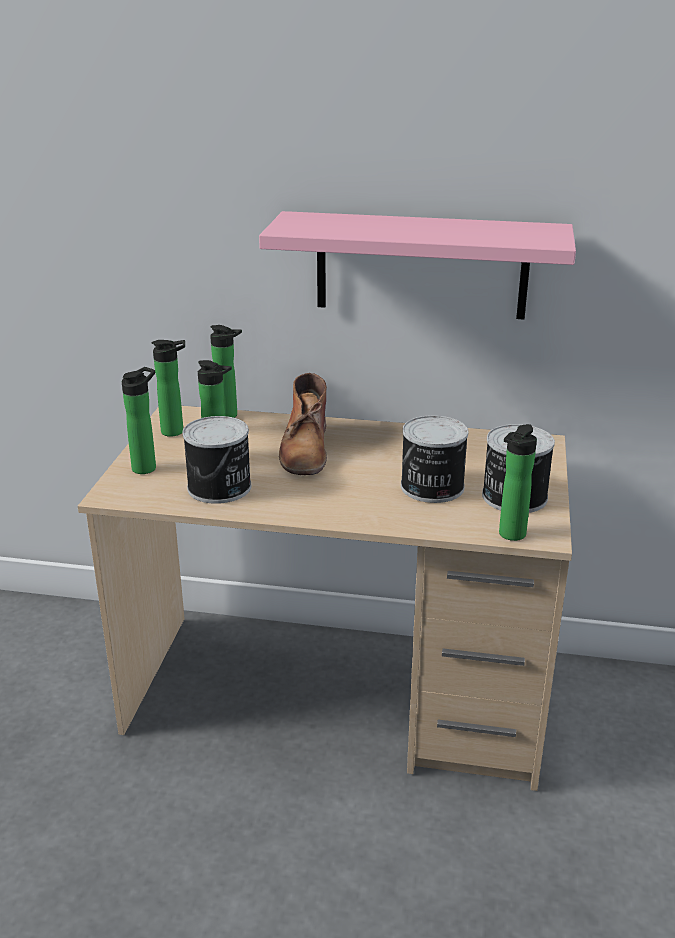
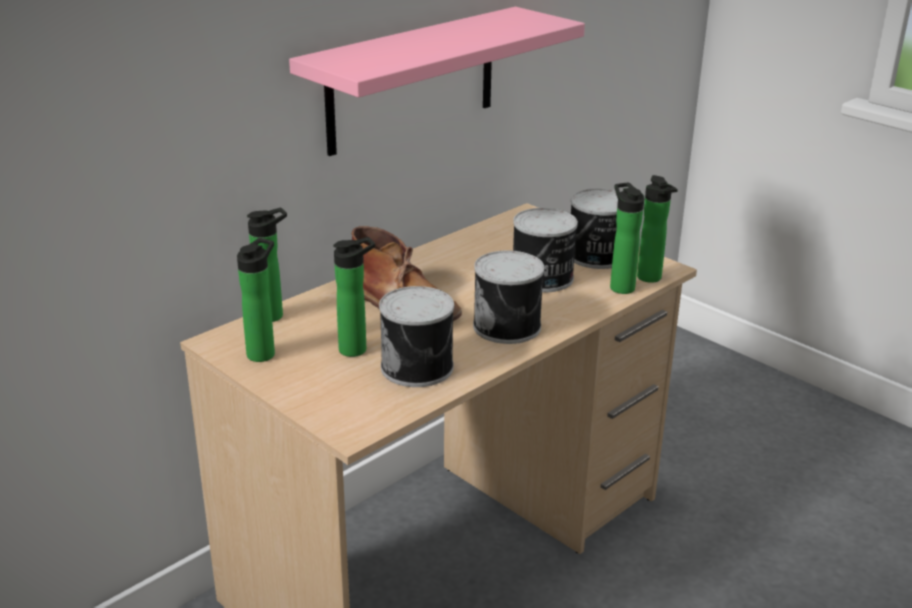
camera: 55 degrees left, 0 degrees up
(147, 467) = (320, 392): bottle -> bottle (620, 286)
(328, 500) = (509, 326): none -> can

